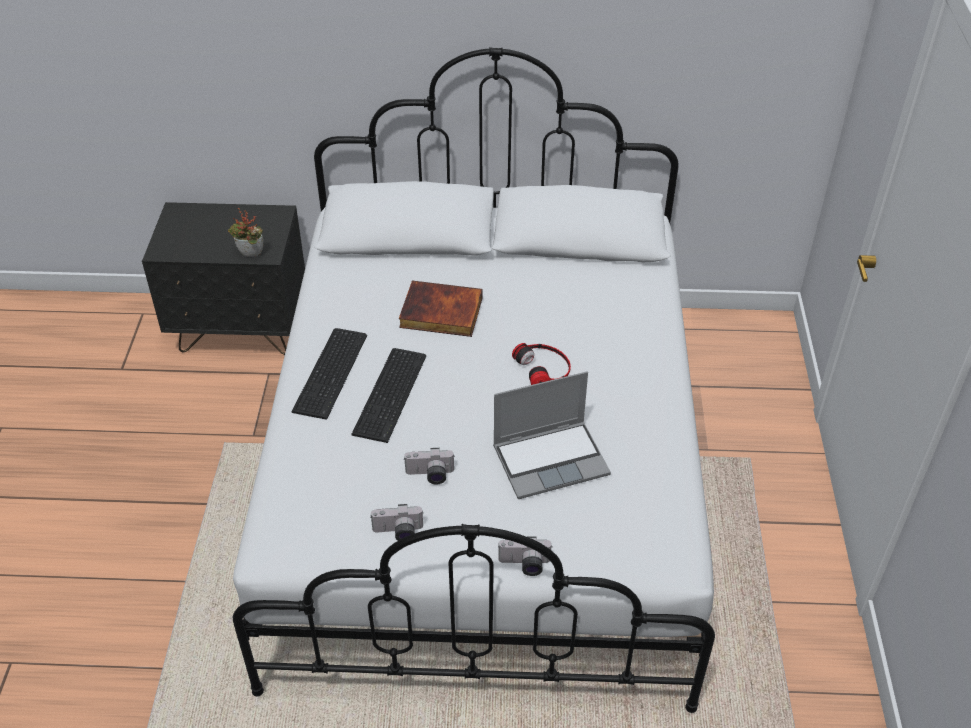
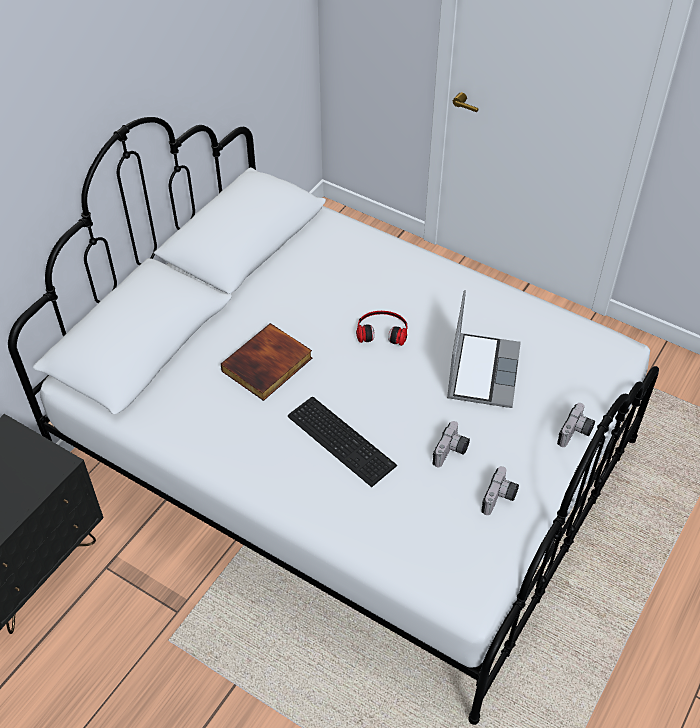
camera: 60 degrees left, 5 degrees up
(250, 256) = (48, 479): potted plant -> none
(333, 372) = (284, 470): keyboard -> none

